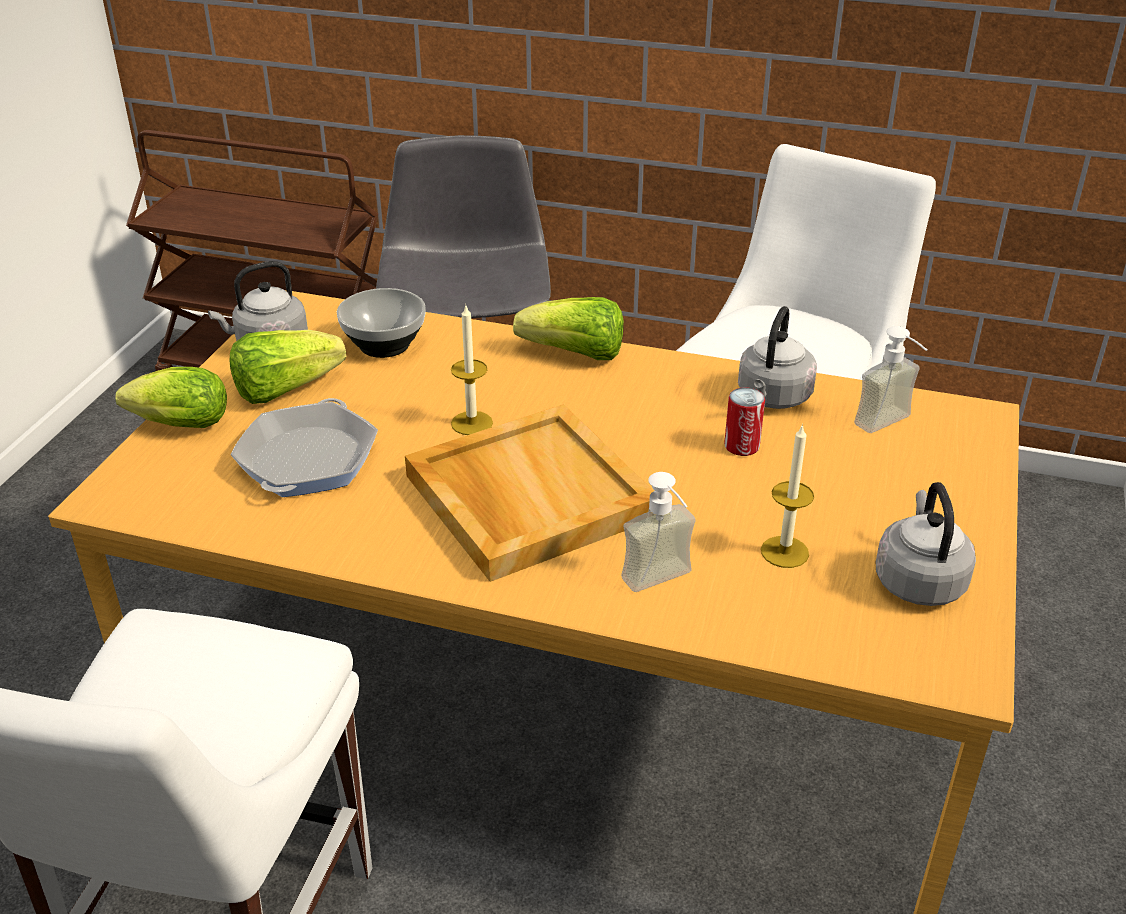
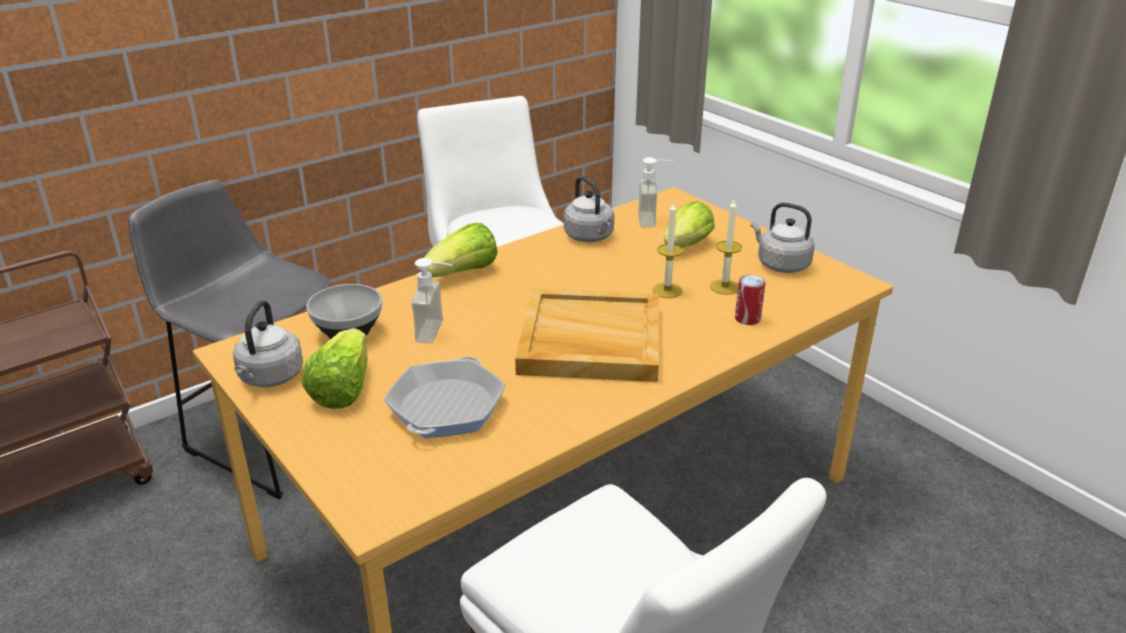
camera: 55 degrees left, 5 degrees down
(176, 425) = (318, 453): lettuce -> lettuce (684, 247)
(308, 460) = (446, 407): frying pan -> frying pan turned 60 degrees clockwise
(472, 423) = (488, 332): candle -> candle (667, 290)
(664, 584) = (716, 329): soap dispenser -> soap dispenser (438, 332)
(741, 446) = (622, 262): can -> can (747, 318)

